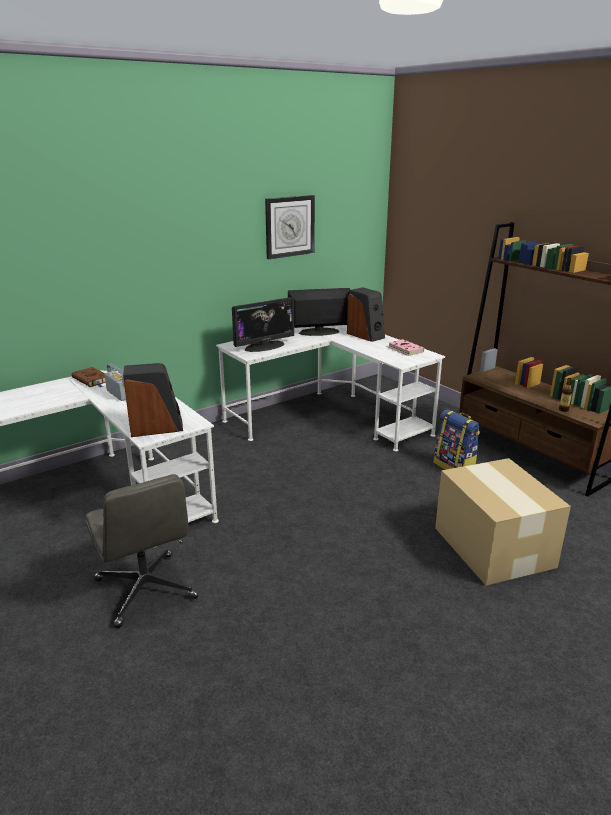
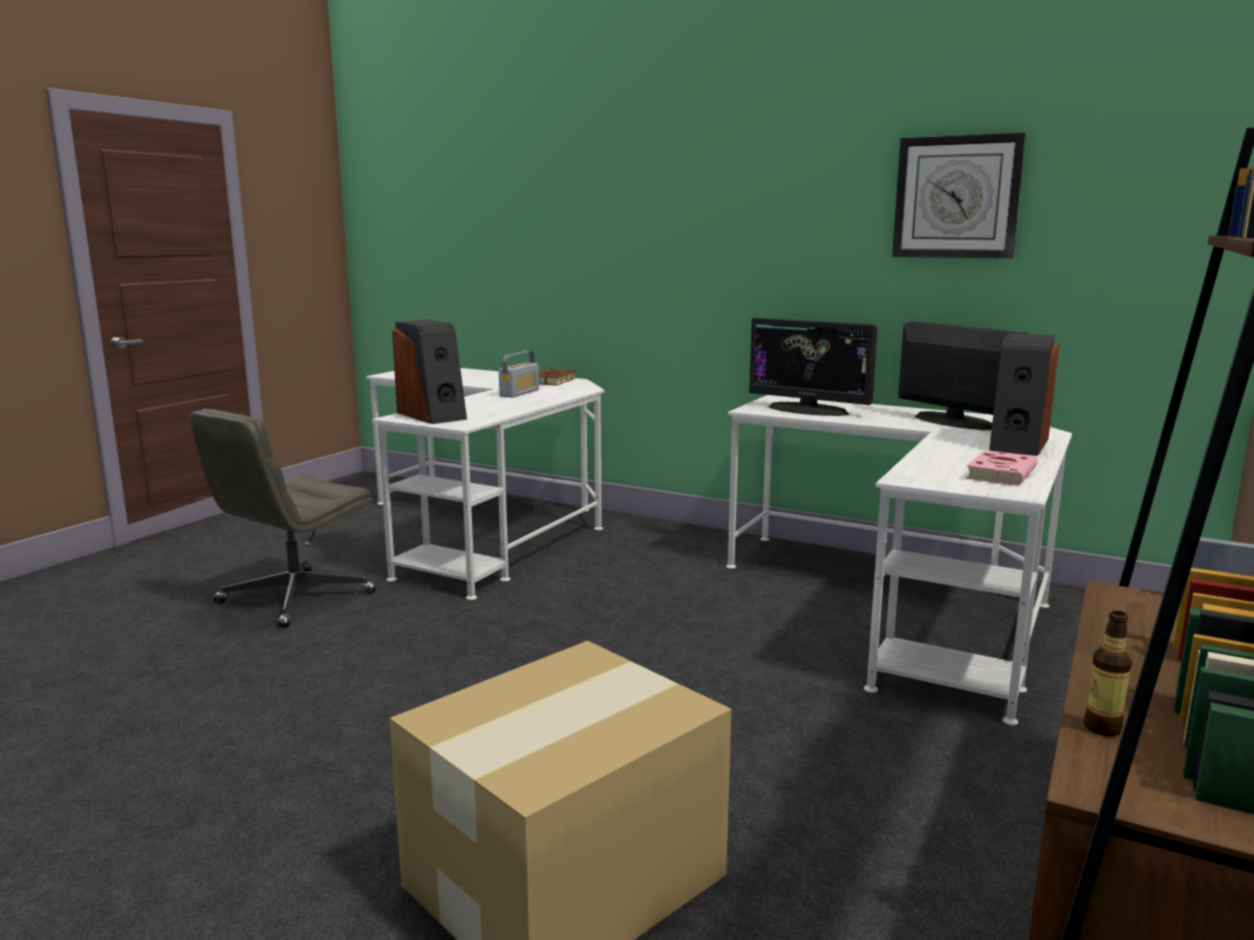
camera: 65 degrees right, 10 degrees down
(455, 467) = (891, 774): backpack -> none

